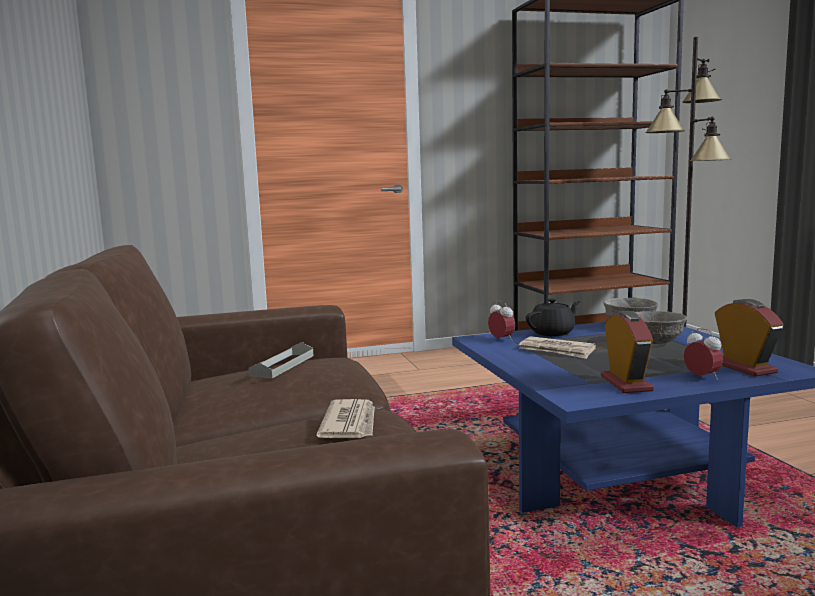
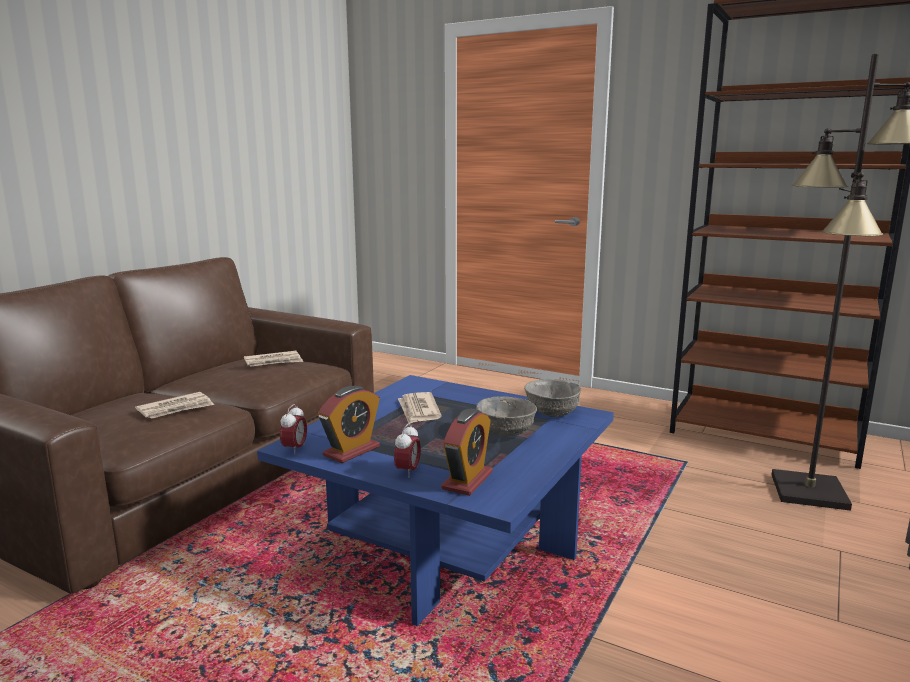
camera: 45 degrees right, 5 degrees up
(282, 365) = (274, 361): grey tray -> newspaper
(501, 340) = (424, 388): alarm clock -> alarm clock (294, 449)
(553, 333) = (475, 396): black teapot -> none

